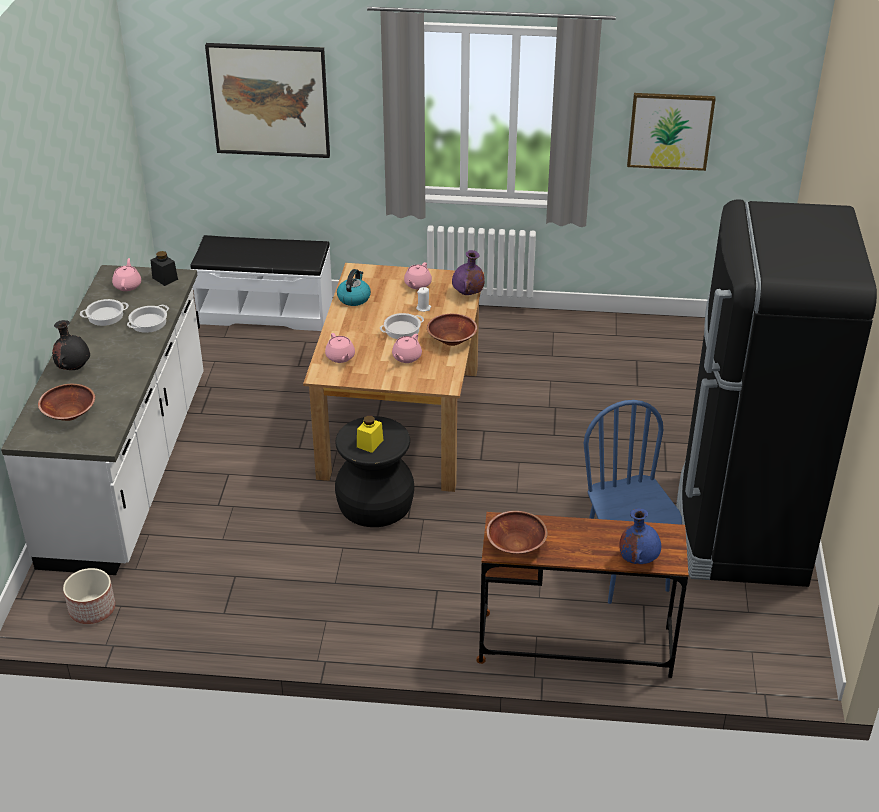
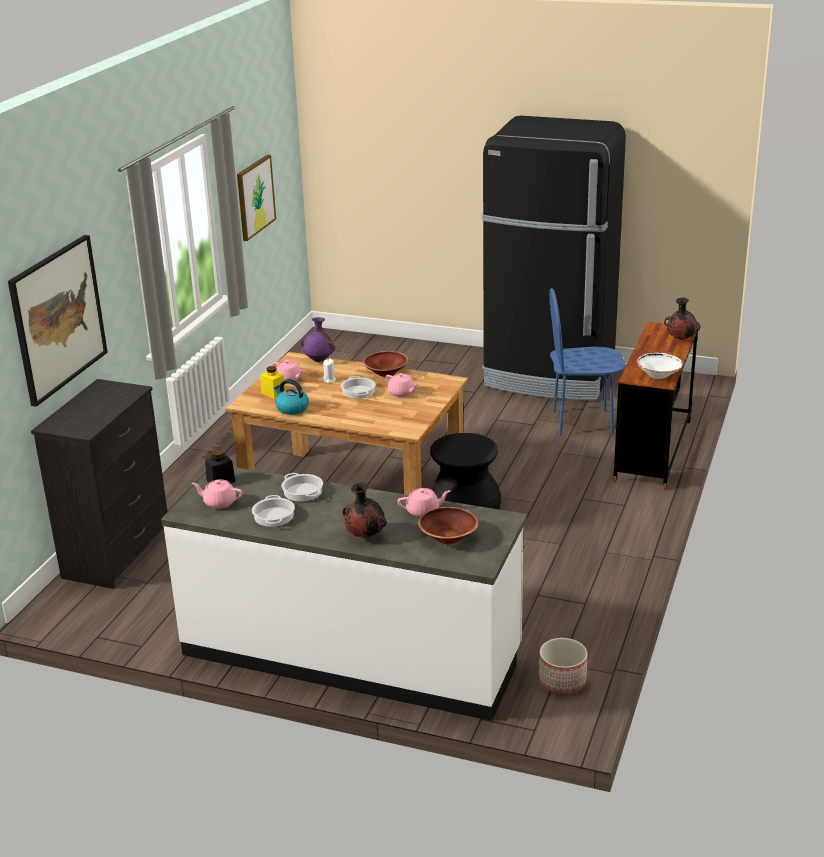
camera: 75 degrees left, 10 degrees down
(266, 311) = (118, 552): white bench -> black dresser
(340, 357) = (386, 421): pink teapot -> pink teapot (423, 511)
(370, 443) = (469, 450): yellow jar -> yellow jar (273, 393)
(516, 544) = (658, 375): brown bowl -> white bowl
(638, 559) = (680, 339): blue vase -> black vase

